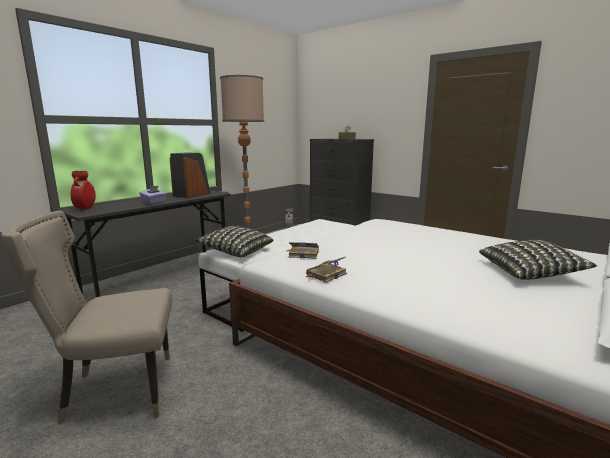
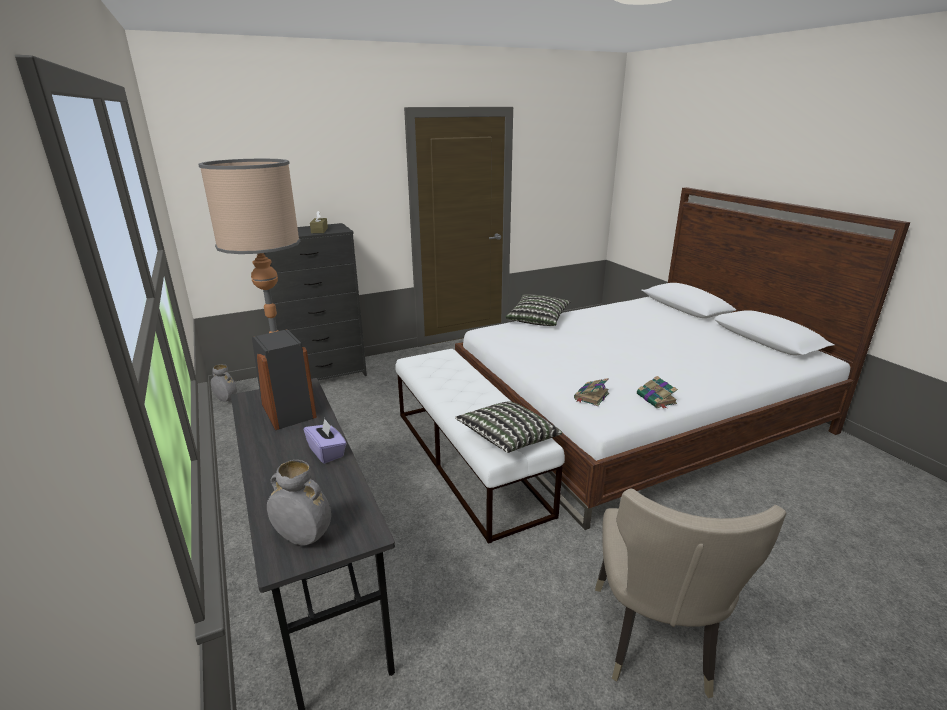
camera: 65 degrees left, 10 degrees up
(85, 209) = (302, 538): red vase -> grey vase
(530, 273) = (672, 330): pillow -> pillow (538, 319)

